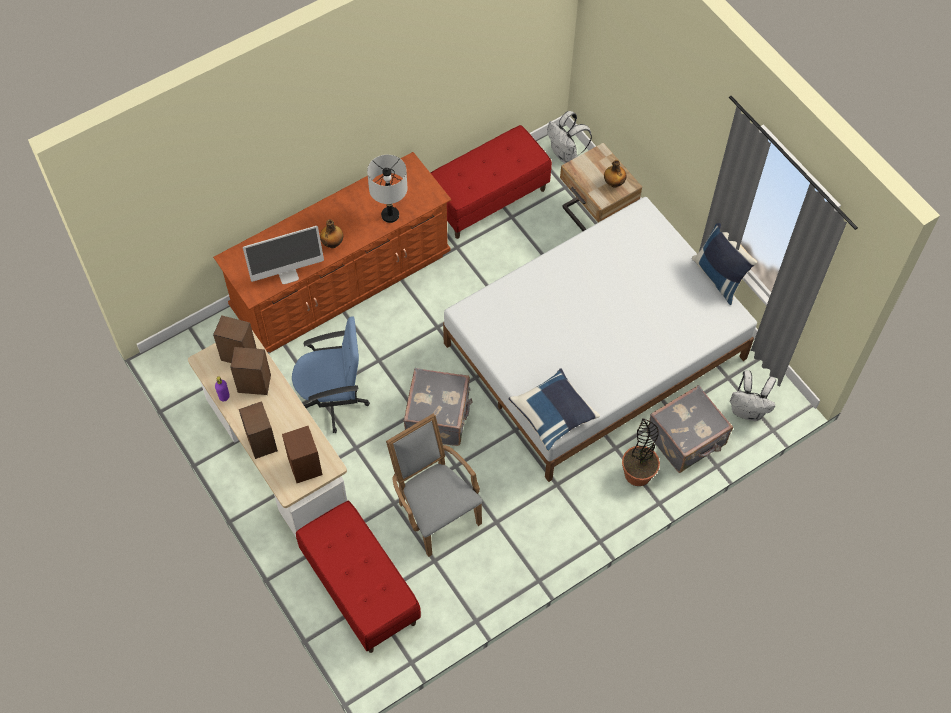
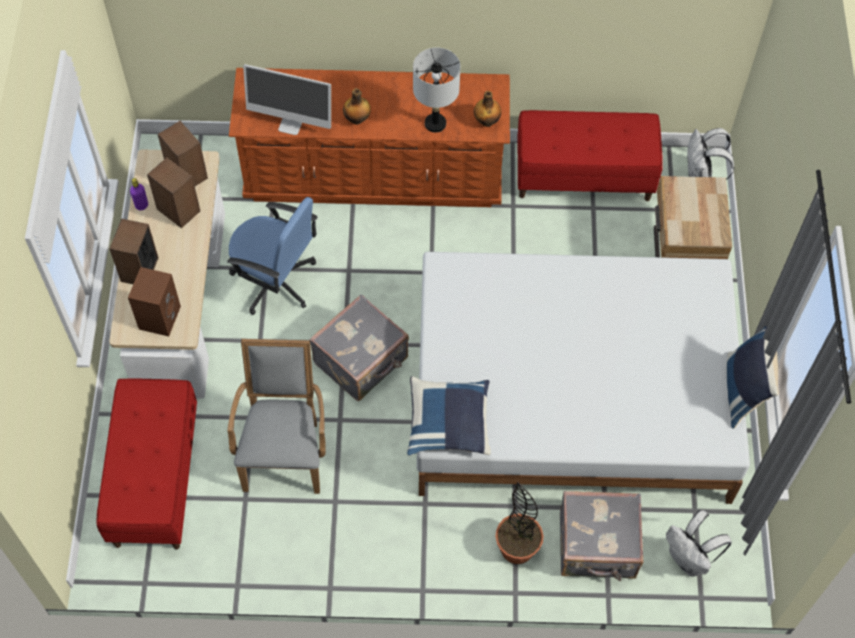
camera: 35 degrees right, 0 degrees up
(614, 183) = (703, 225): bottle -> bottle (487, 121)

